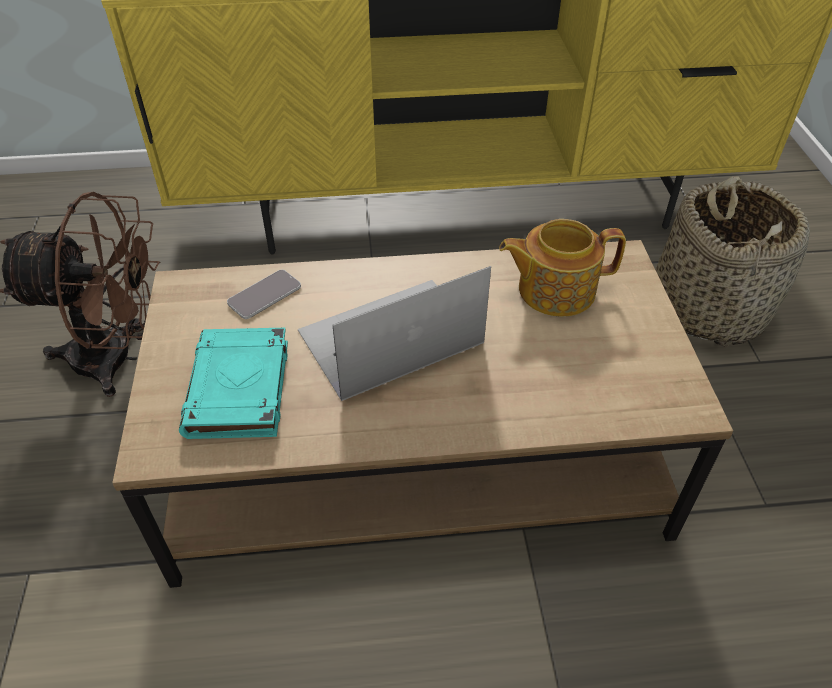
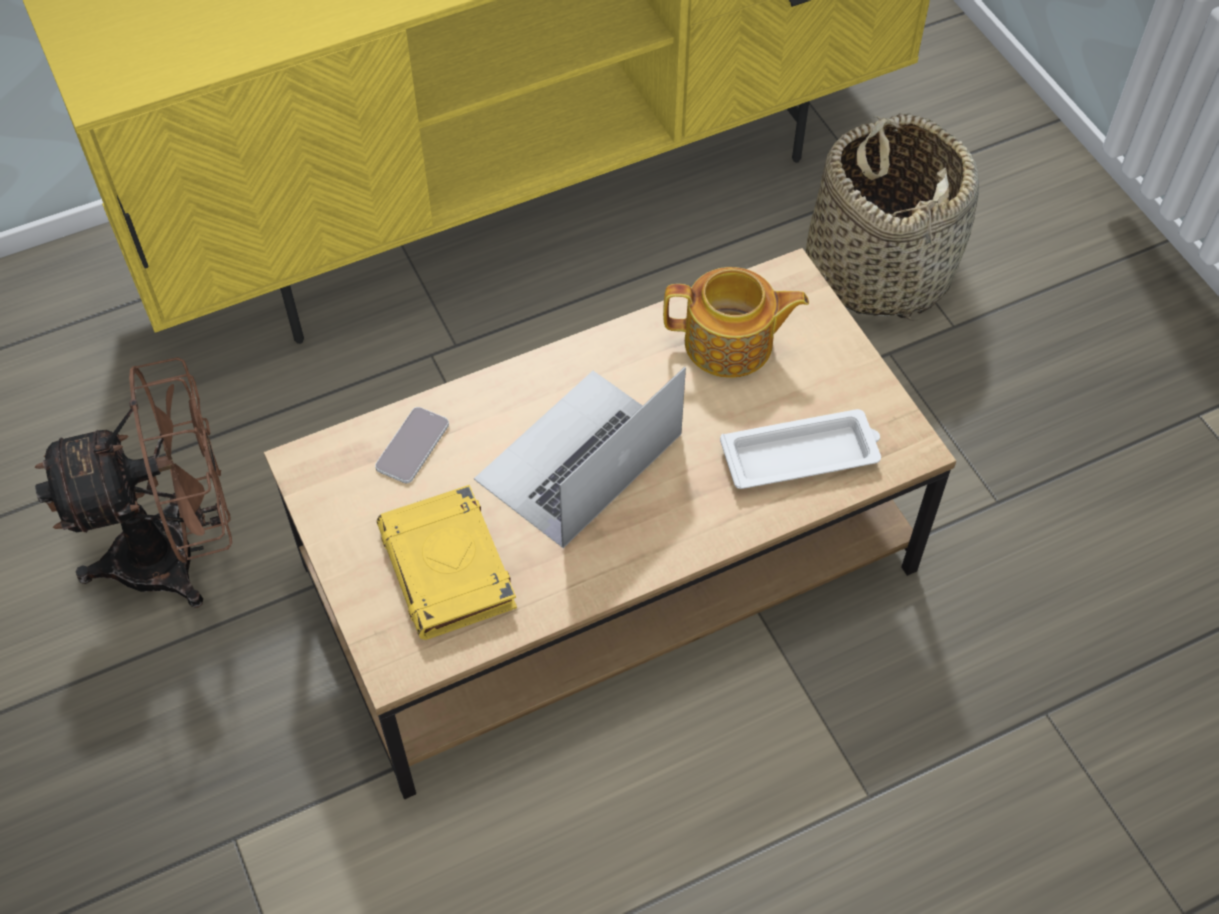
camera: 20 degrees left, 10 degrees up
(239, 390) = (448, 569): turquoise book -> yellow book
(554, 289) = (730, 344): teapot -> teapot turned 150 degrees counterclockwise
(585, 387) = (802, 455): none -> white tray

